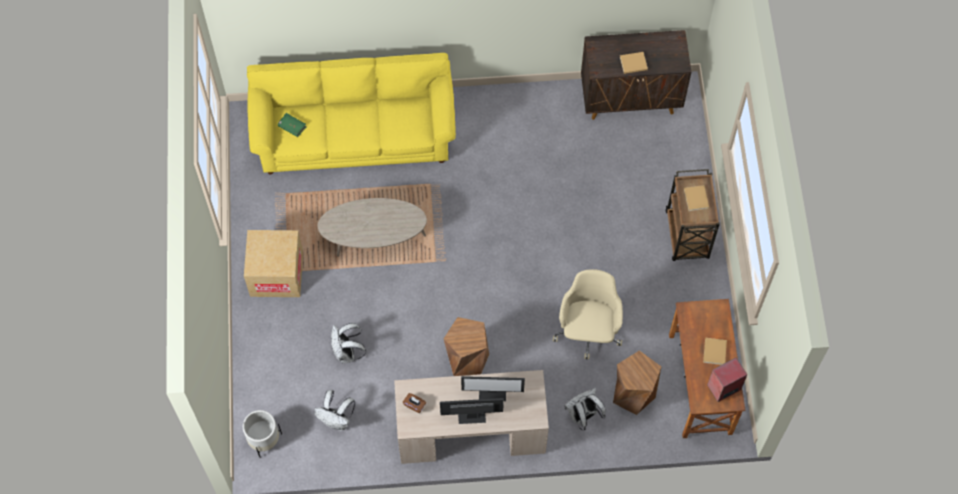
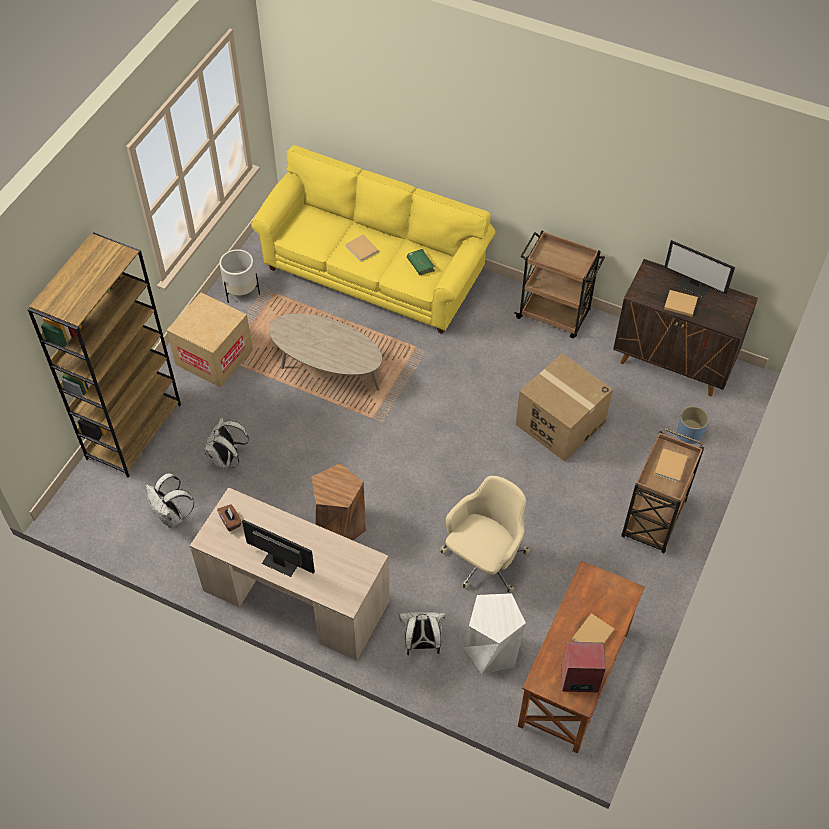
camera: 30 degrees right, 10 degrees down
(257, 368) = (134, 431): none -> brown bookcase
(264, 440) = (91, 498): white planter -> white planter (241, 291)
(292, 127) = (307, 225): green book -> green book (420, 265)
(350, 126) = (362, 249): none -> beige book
(493, 392) = (319, 551): monitor -> monitor (694, 285)
(519, 102) = (554, 315): none -> brown cart
(577, 193) = (560, 423): none -> cardboard box
(633, 393) = (492, 649): brown stool -> white stool
(674, 153) = (689, 434): none -> blue planter

